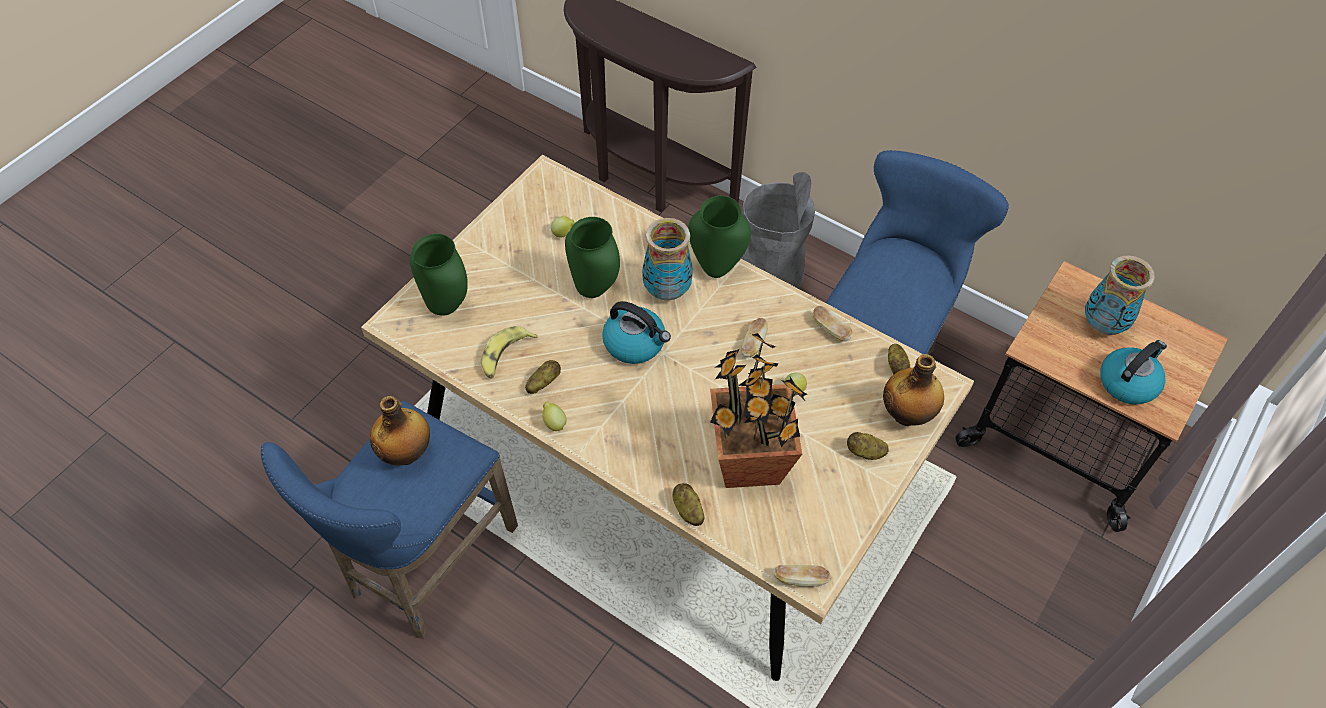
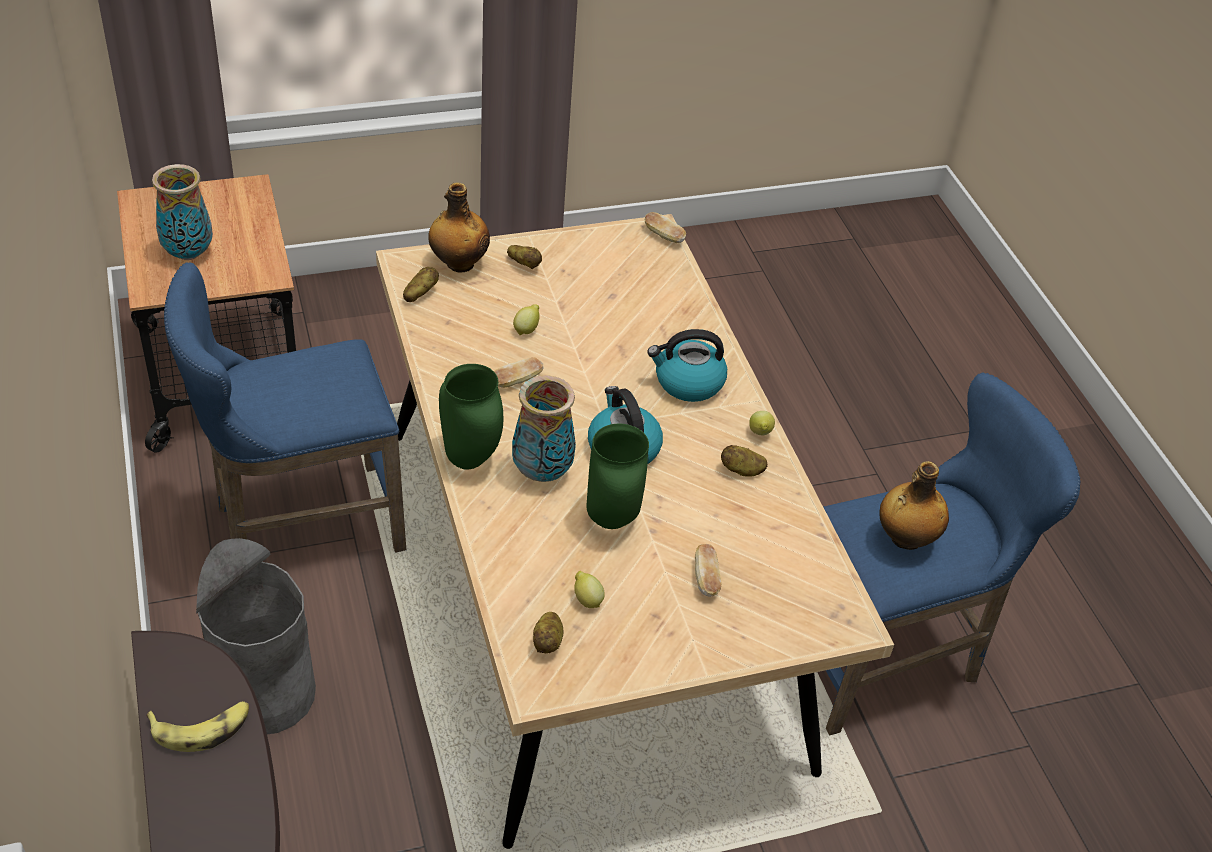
camera: 145 degrees left, 10 degrees down
(448, 305) = (780, 603): green vase -> none
(505, 356) = (759, 516): banana -> banana (202, 728)
(687, 510) = (704, 314): potato -> potato (548, 641)
(750, 463) = (622, 310): potted plant -> none
(831, 330) = (436, 348): bread -> bread (706, 578)
(1128, 382) = (239, 216): kettle -> kettle (687, 382)

